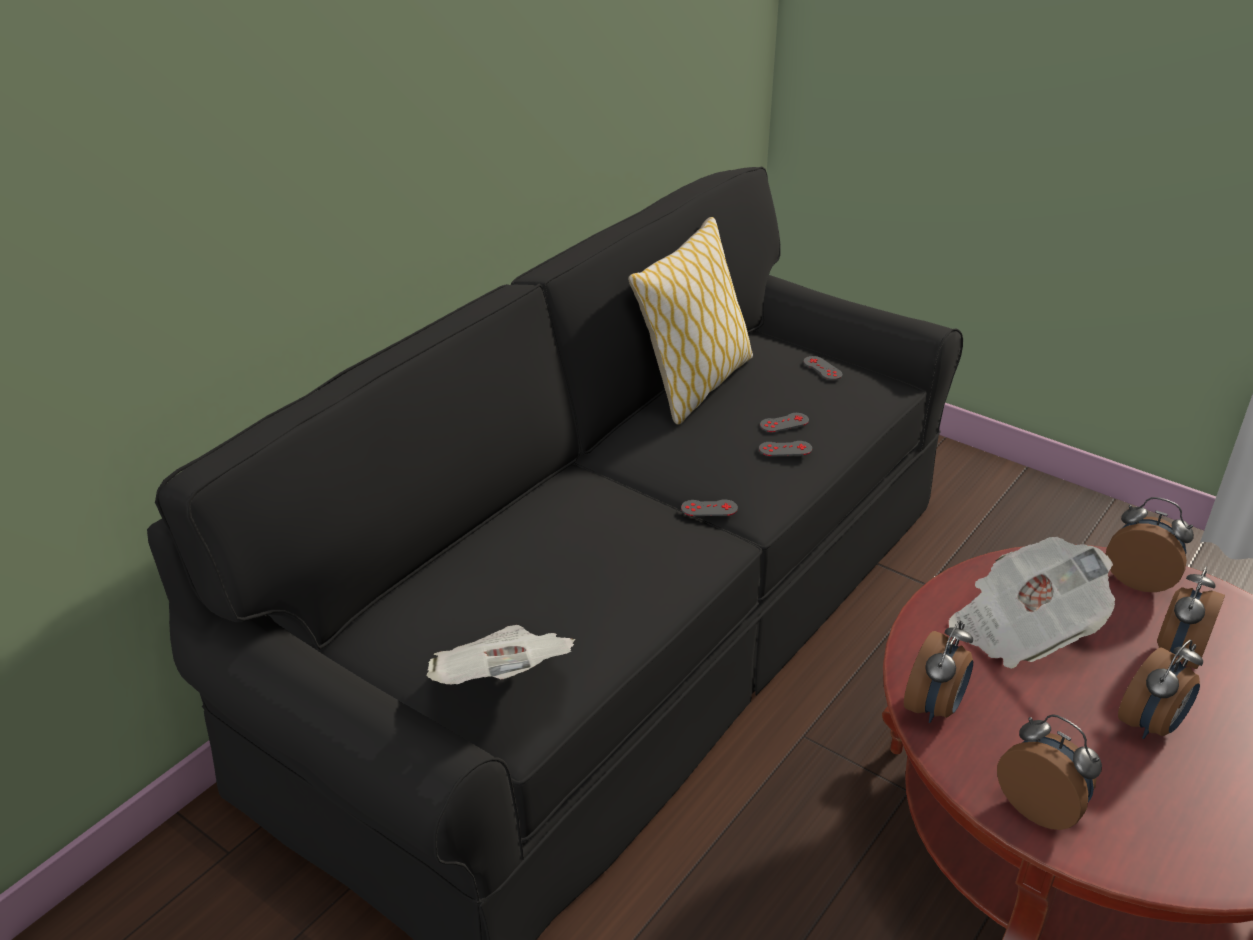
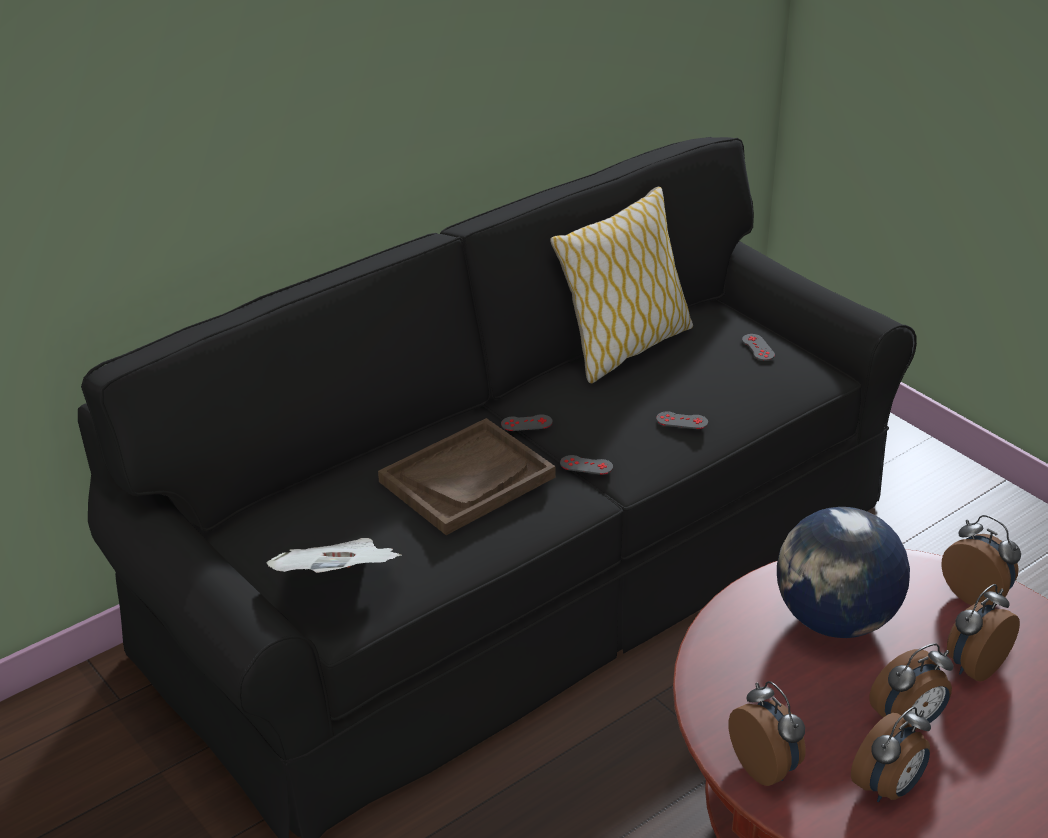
camera: 15 degrees right, 0 degrees up
(596, 542) = (467, 479): none -> brown tray
(784, 423) = (693, 396): grey game controller -> grey game controller (526, 423)
(934, 707) = (715, 671): alarm clock -> alarm clock (888, 788)
(1022, 629) = (834, 620): newspaper -> globe

